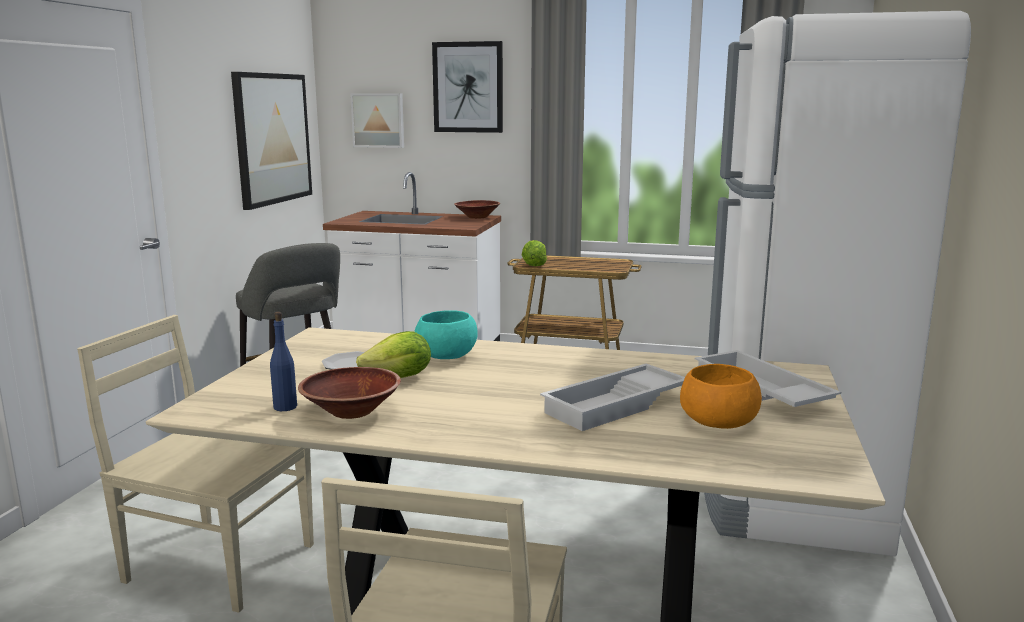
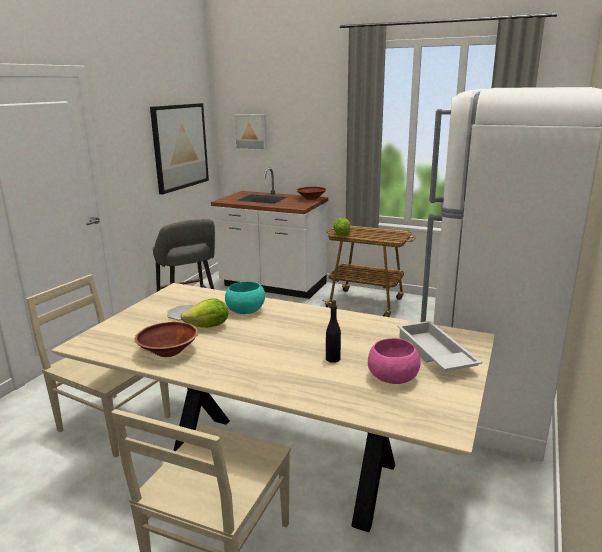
camera: 10 degrees right, 5 degrees up
(285, 407) = (132, 345): blue bottle -> none
(468, 87) = (307, 111): picture -> none
(616, 406) = (332, 359): white tray -> black bottle
(717, 422) = (392, 377): orange bowl -> pink bowl

